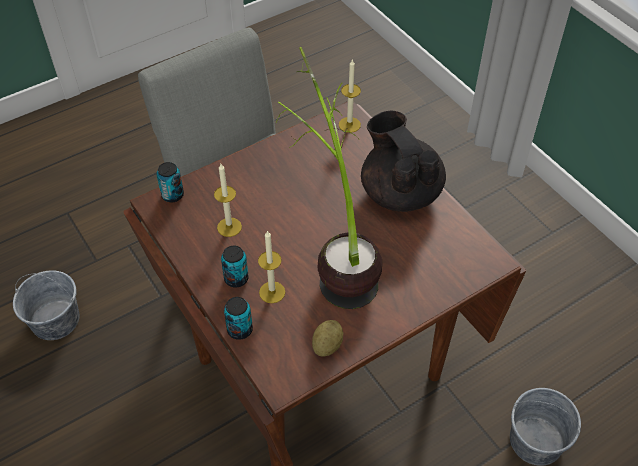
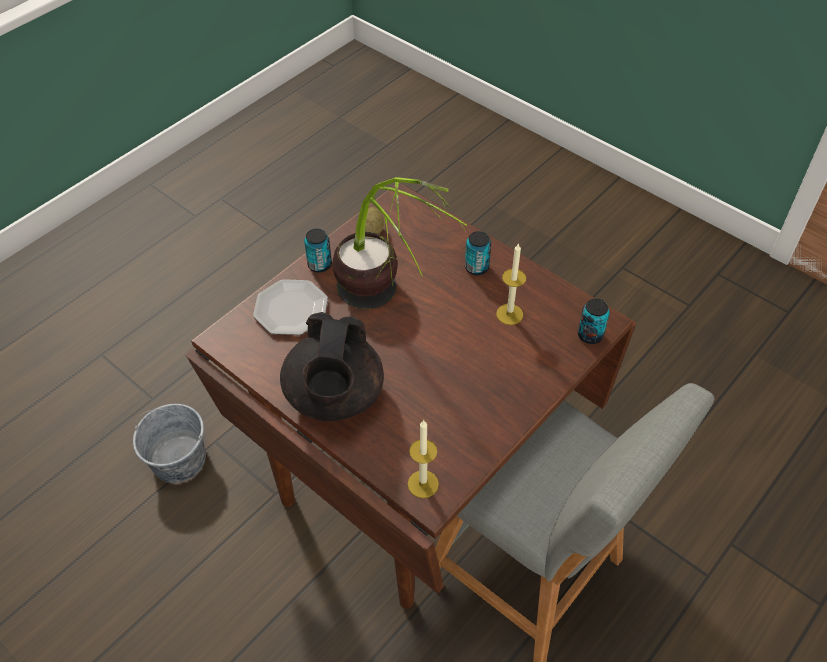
camera: 165 degrees right, 0 degrees up
(55, 320) = (719, 460): grey bucket -> none
(240, 330) = (452, 228): can -> can (319, 265)
(272, 292) = (437, 263): candle -> none
(400, 192) = (334, 397): black teapot -> black teapot turned 45 degrees clockwise
(425, 276) = (291, 308): none -> plate

